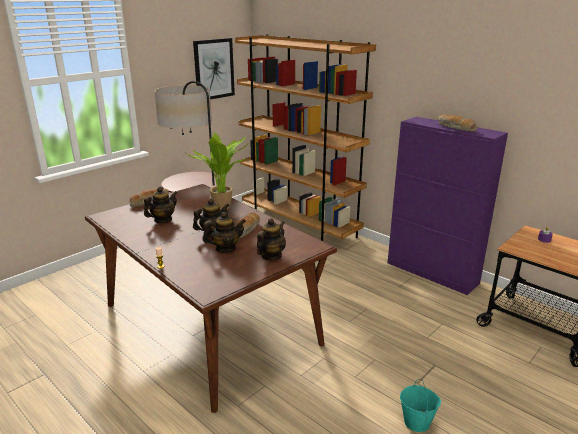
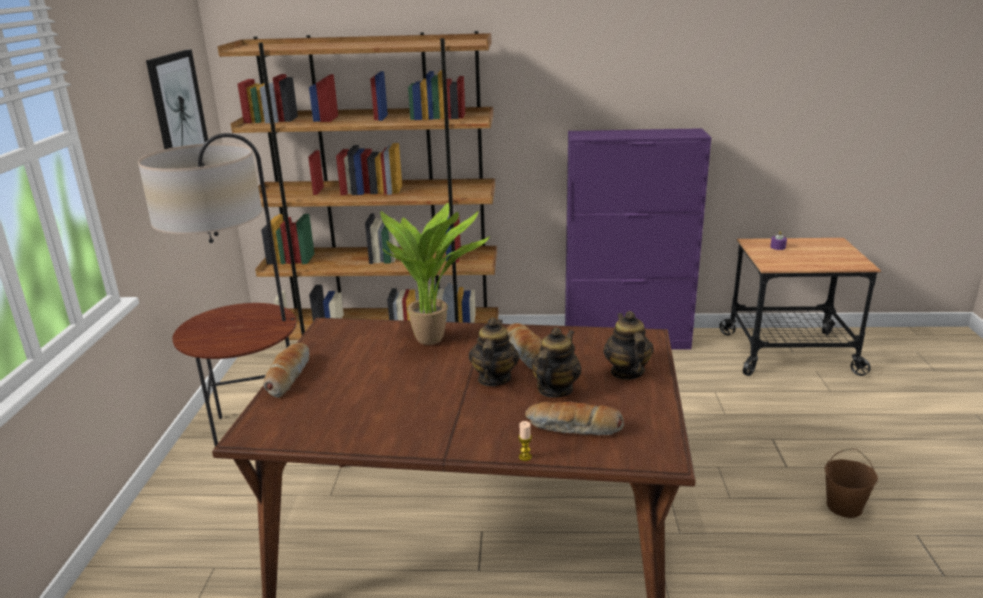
camera: 40 degrees left, 0 degrees up
(163, 220) = (376, 393): teapot -> none
(417, 422) = (844, 506): turquoise bucket -> brown bucket
(455, 128) = (646, 134): bread -> bread (574, 428)

